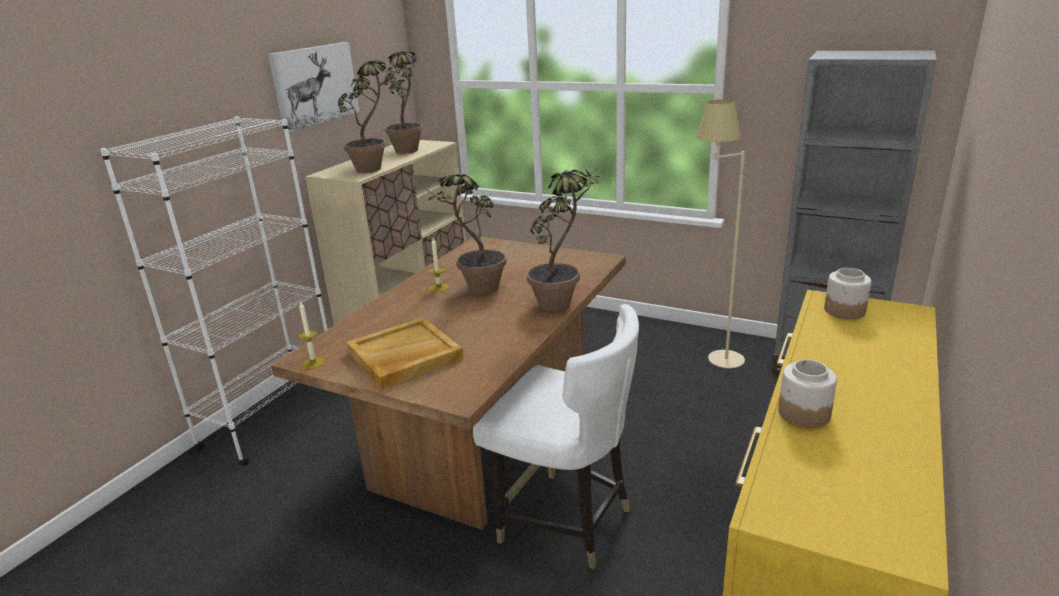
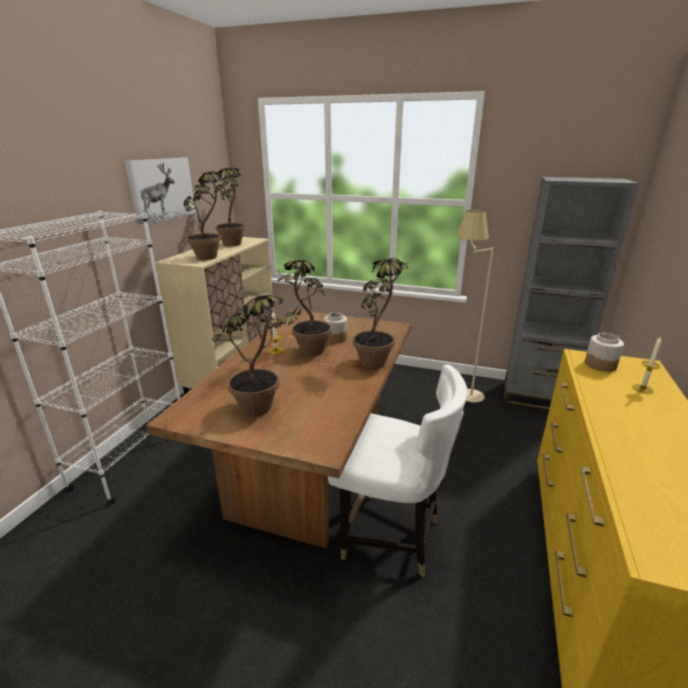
camera: 10 degrees left, 0 degrees up
(313, 363) = (185, 421): candle -> candle (642, 389)
(404, 356) = (264, 412): beige tray -> potted plant
(803, 413) = (624, 454): jar -> jar (335, 338)

